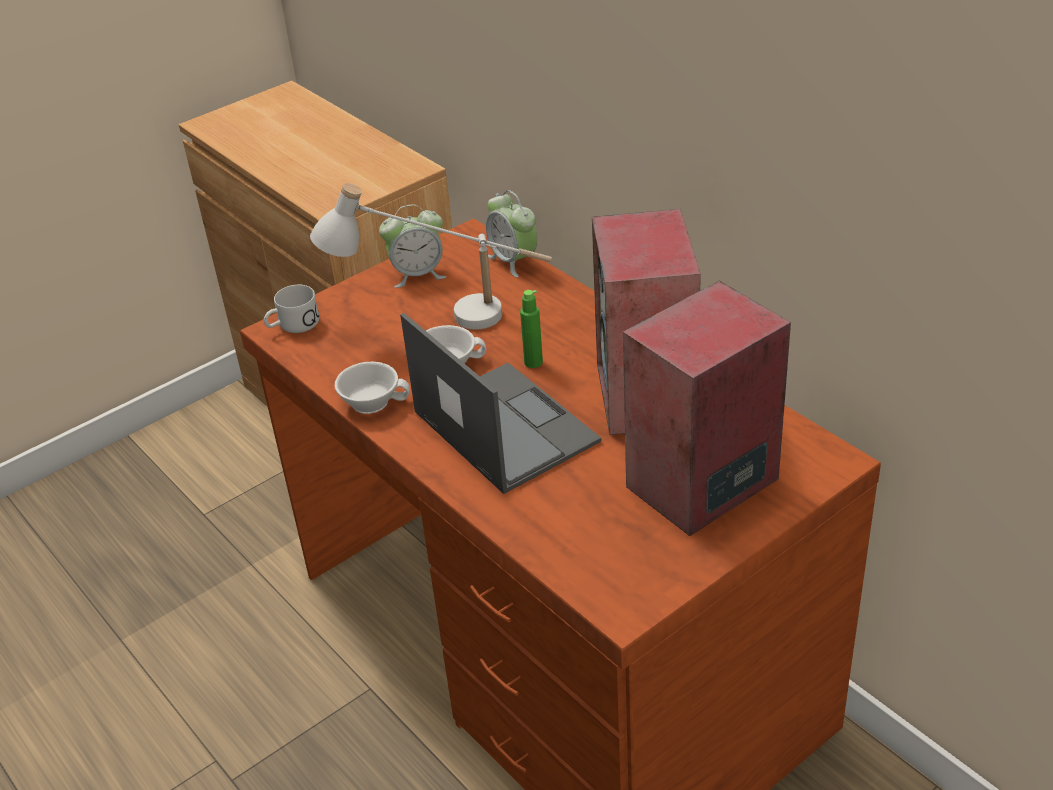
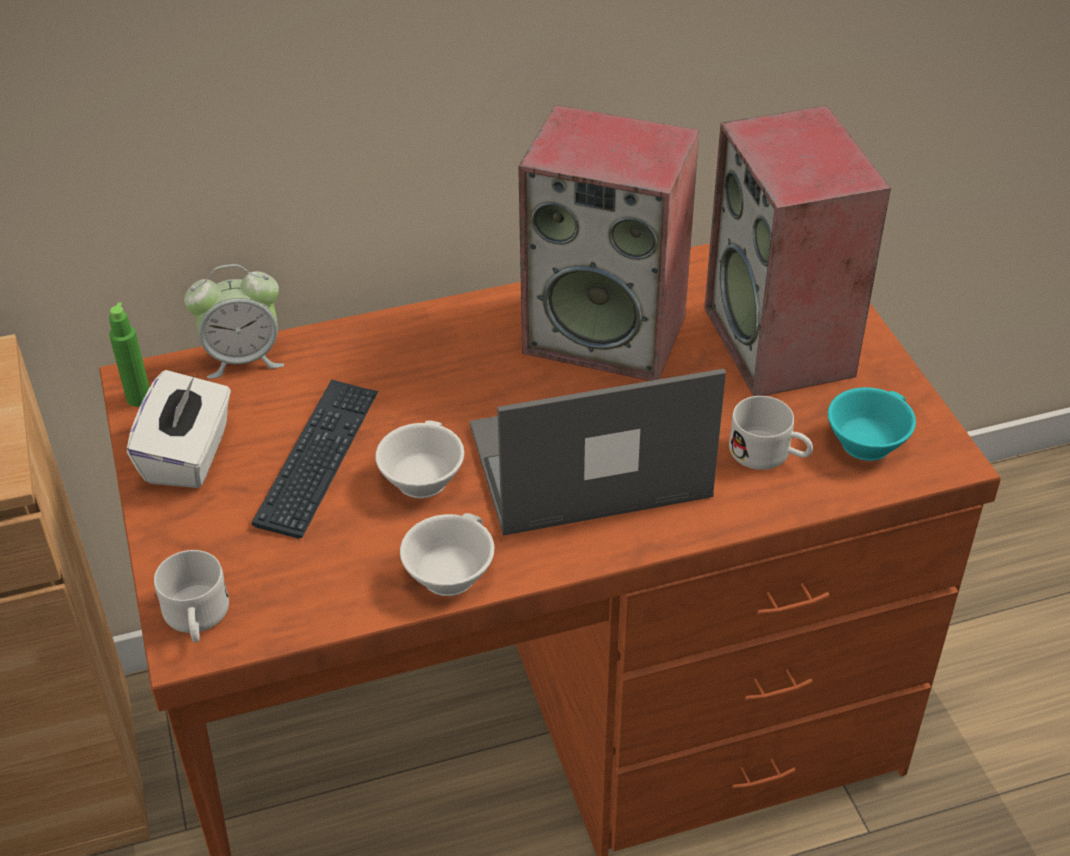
camera: 70 degrees left, 5 degrees up
(417, 274) = (189, 455): alarm clock -> white tissue box
(442, 319) = (318, 458): white table lamp -> keyboard
(533, 362) = (477, 403): green bottle -> green bottle (139, 398)
(566, 511) = (769, 455): none -> white mug
(615, 558) = (865, 440): none -> turquoise cup

